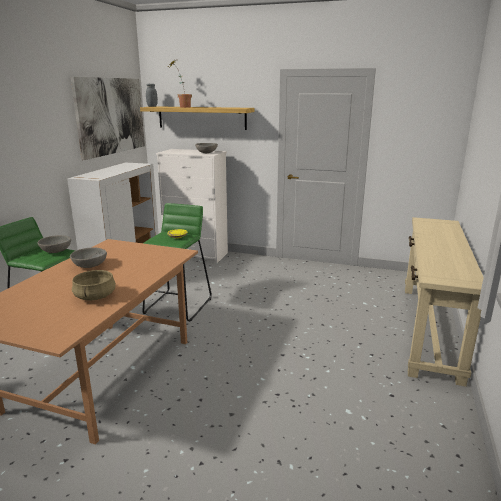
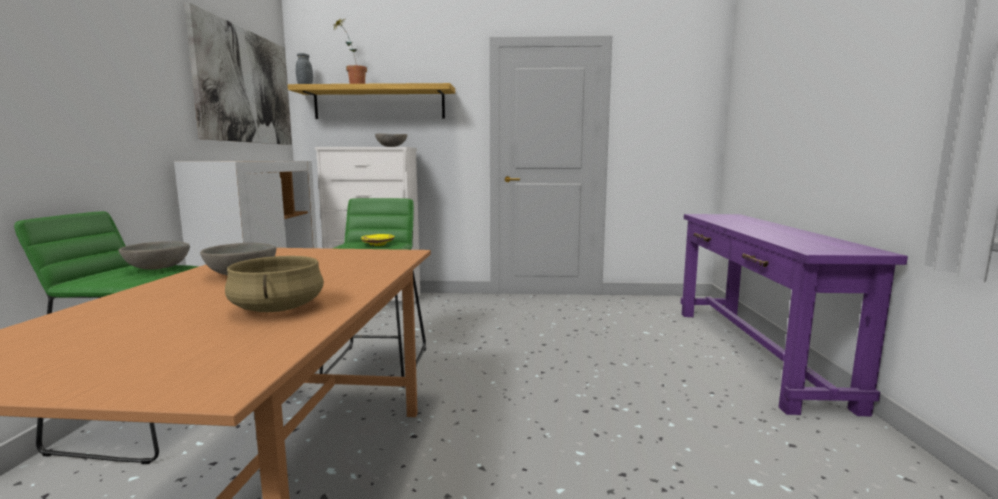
camera: 15 degrees left, 10 degrees down
(429, 329) = (752, 352): beige console table -> purple console table

